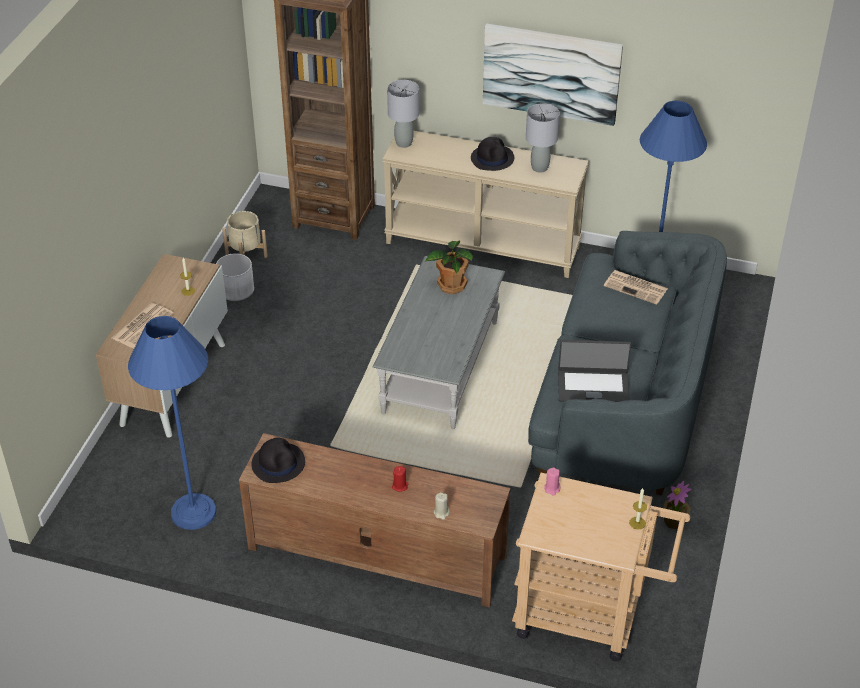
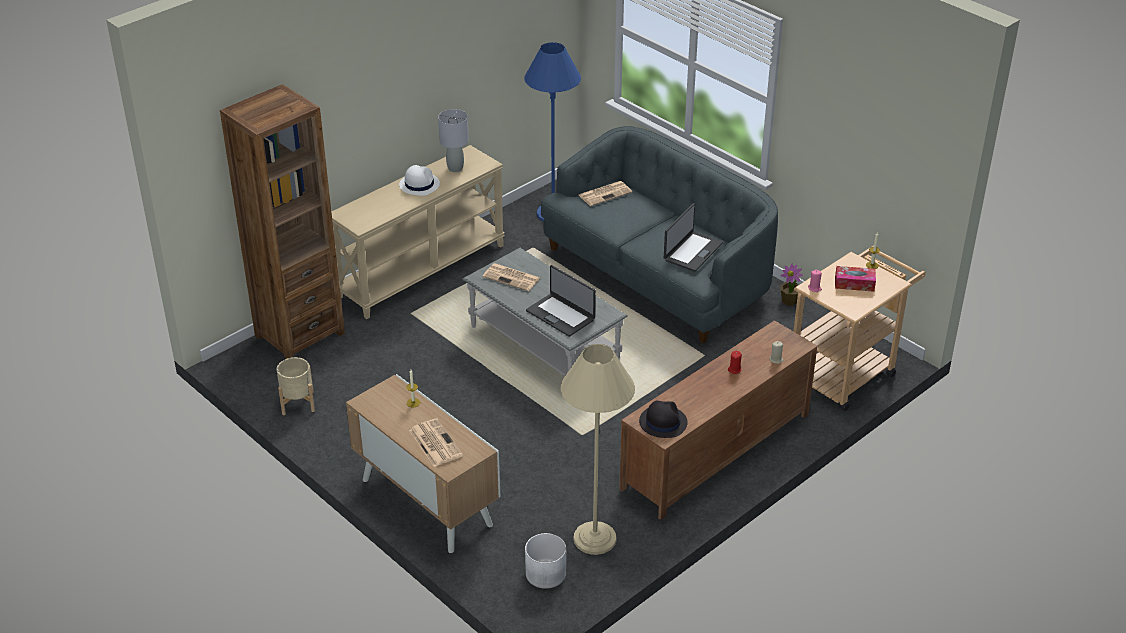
camera: 60 degrees left, 5 degrees down
(193, 512) = (594, 538): blue floor lamp -> beige floor lamp
(236, 289) = (338, 424): white planter -> white planter (545, 573)
(404, 143) = (351, 218): grey table lamp -> none
(419, 339) = (561, 315): none -> laptop
(451, 285) = (512, 277): potted plant -> newspaper
(492, 158) = (419, 184): black hat -> white hat
(551, 73) = (431, 86): picture -> none
(589, 519) = (854, 283): none -> tissue box

